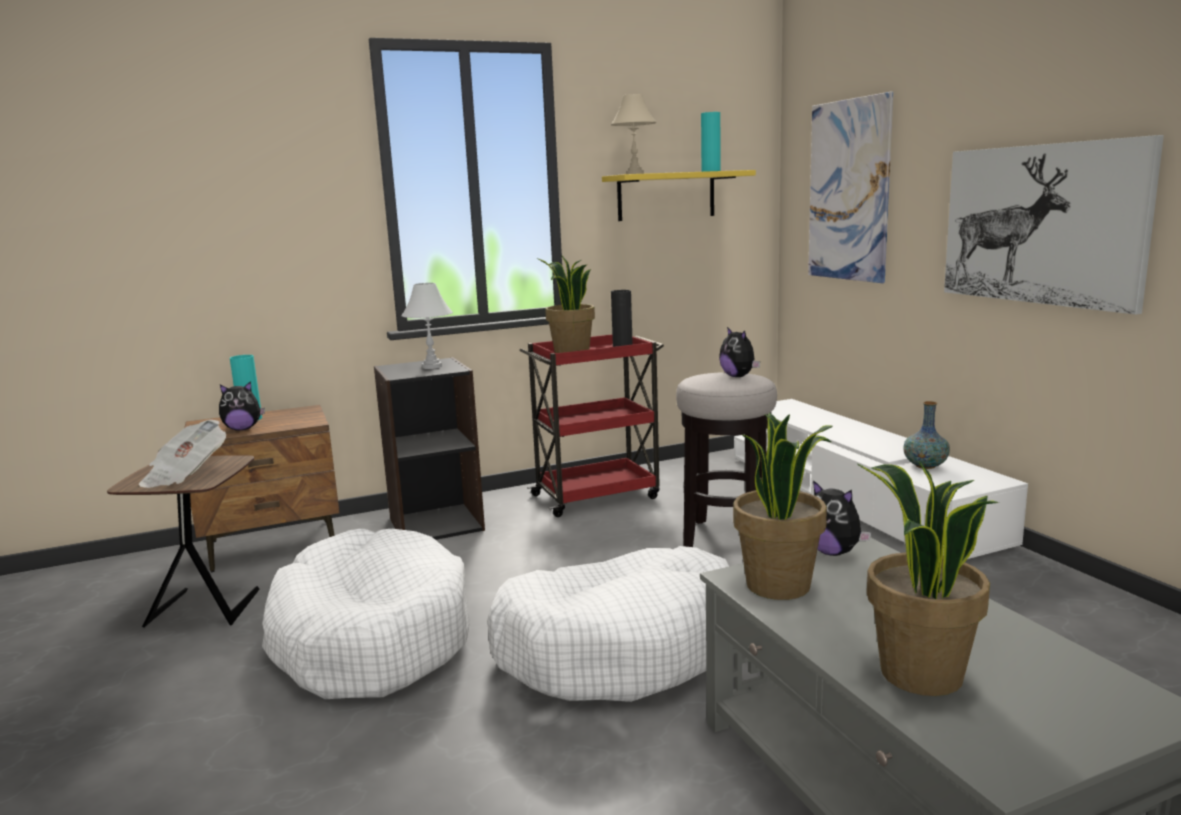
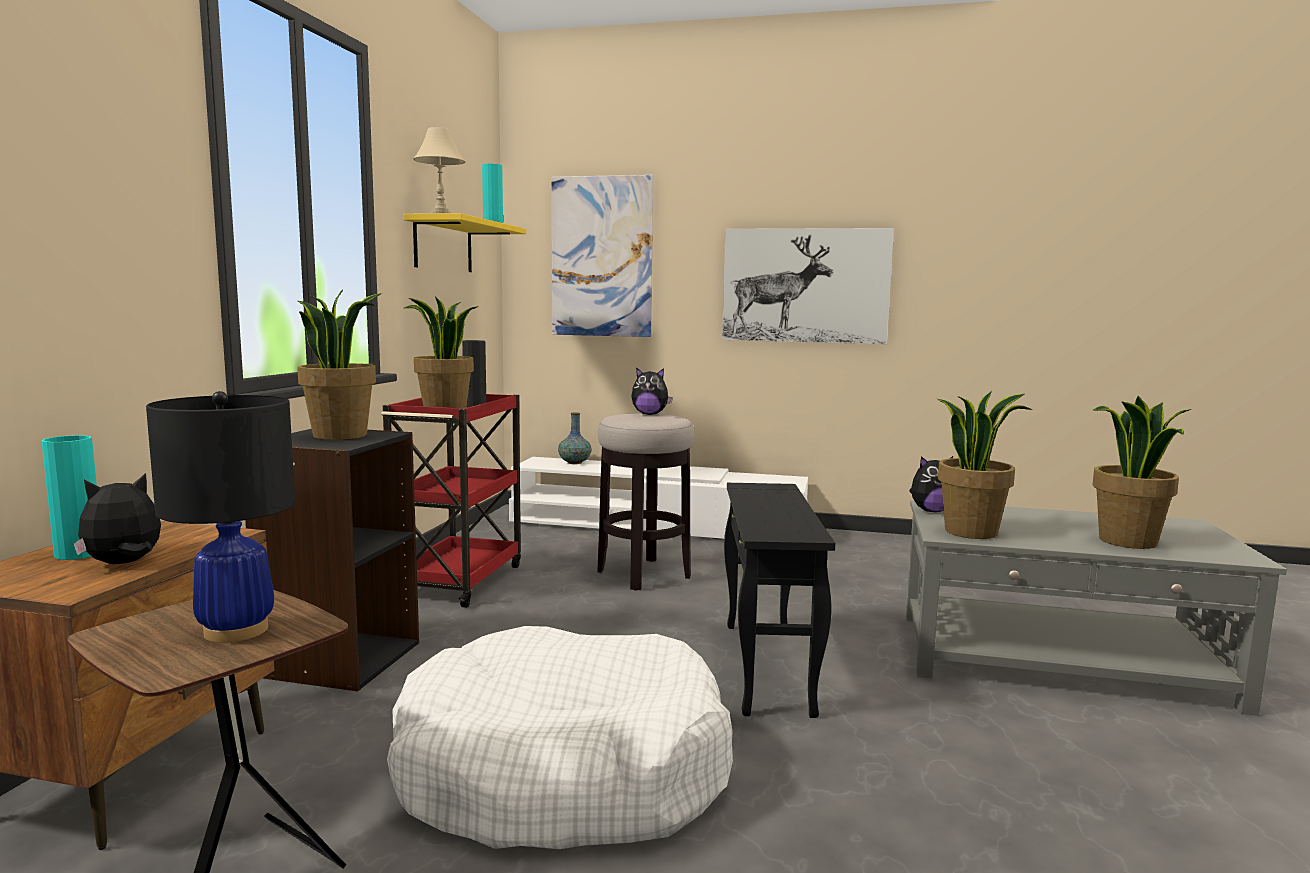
camera: 55 degrees left, 5 degrees down
(185, 475) = (236, 631): newspaper -> black table lamp
(243, 429) = (124, 564): plush toy -> plush toy turned 150 degrees counterclockwise
(432, 367) = (341, 435): white table lamp -> potted plant
(620, 647) = (767, 666): white dog bed -> black side table
(925, 466) = (738, 479): vase -> vase (574, 462)

